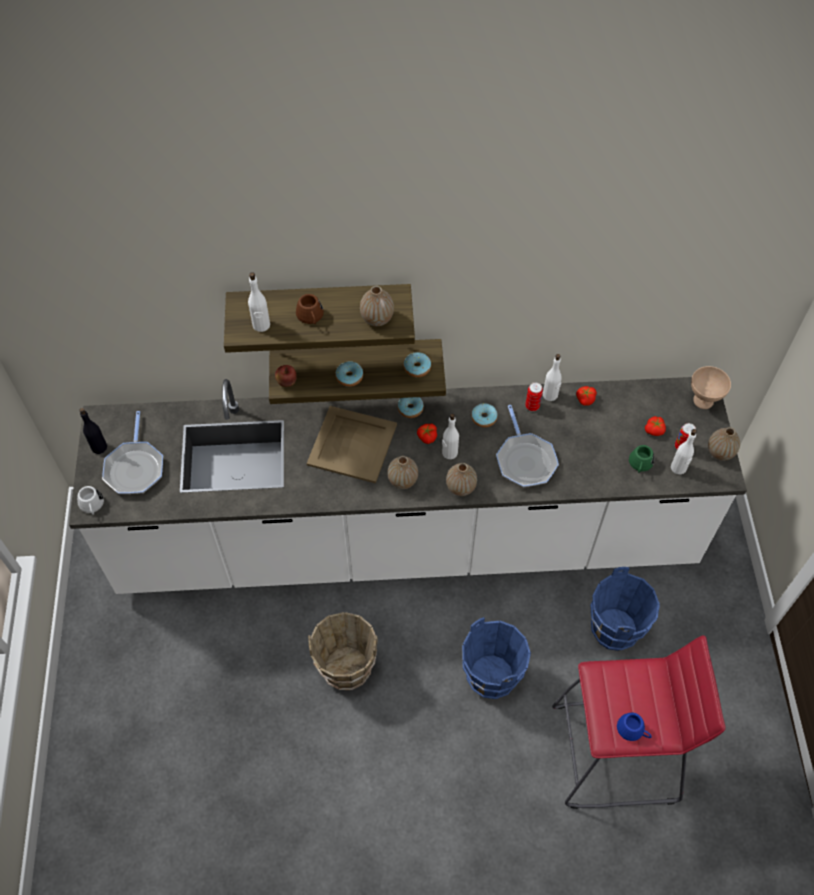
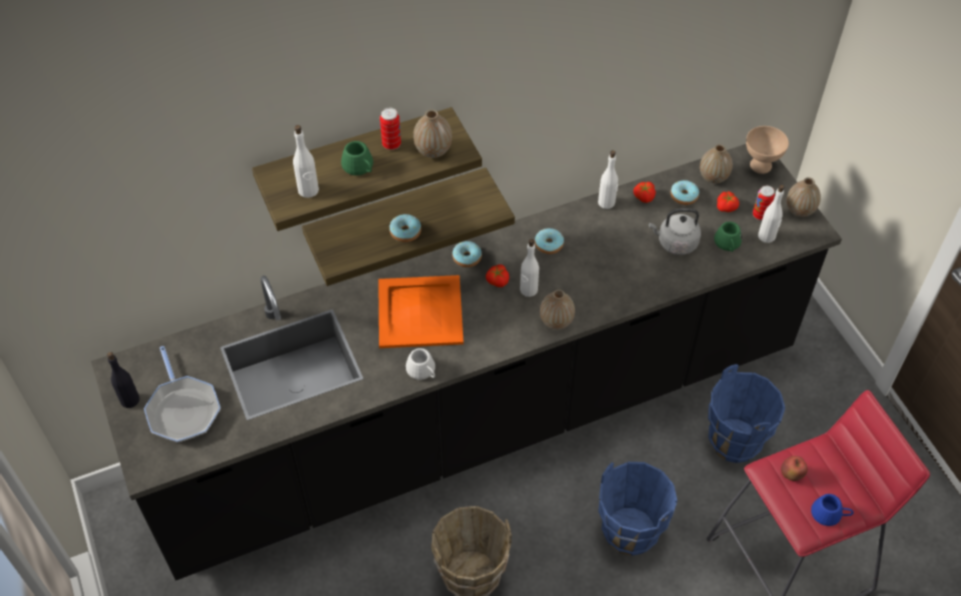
camera: 20 degrees left, 5 degrees down
(92, 506) = (149, 466): white mug -> white mug (423, 371)
(286, 382) = (338, 257): apple -> apple (791, 475)
(311, 317) = (360, 168): brown mug -> green mug
(352, 445) = (421, 312): beige tray -> orange tray
(402, 481) = (491, 333): vase -> vase (713, 177)
(407, 540) = (480, 420): white counter -> black counter
(417, 368) = (474, 203): donut -> donut (684, 196)
(525, 460) = (610, 274): frying pan -> none
(532, 406) = (593, 219): can -> can (391, 144)
(594, 449) = (675, 243): none -> grey kettle

